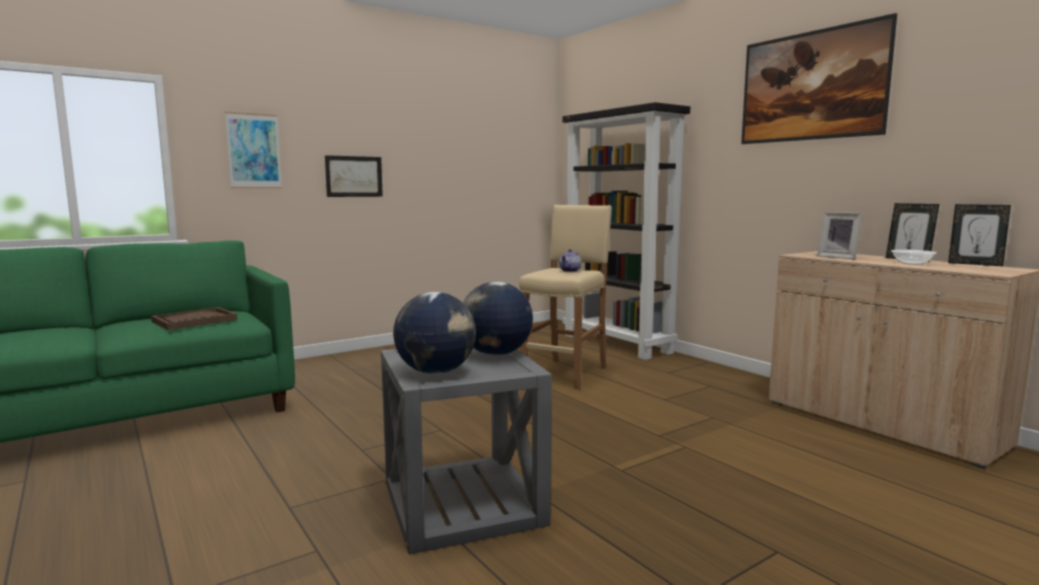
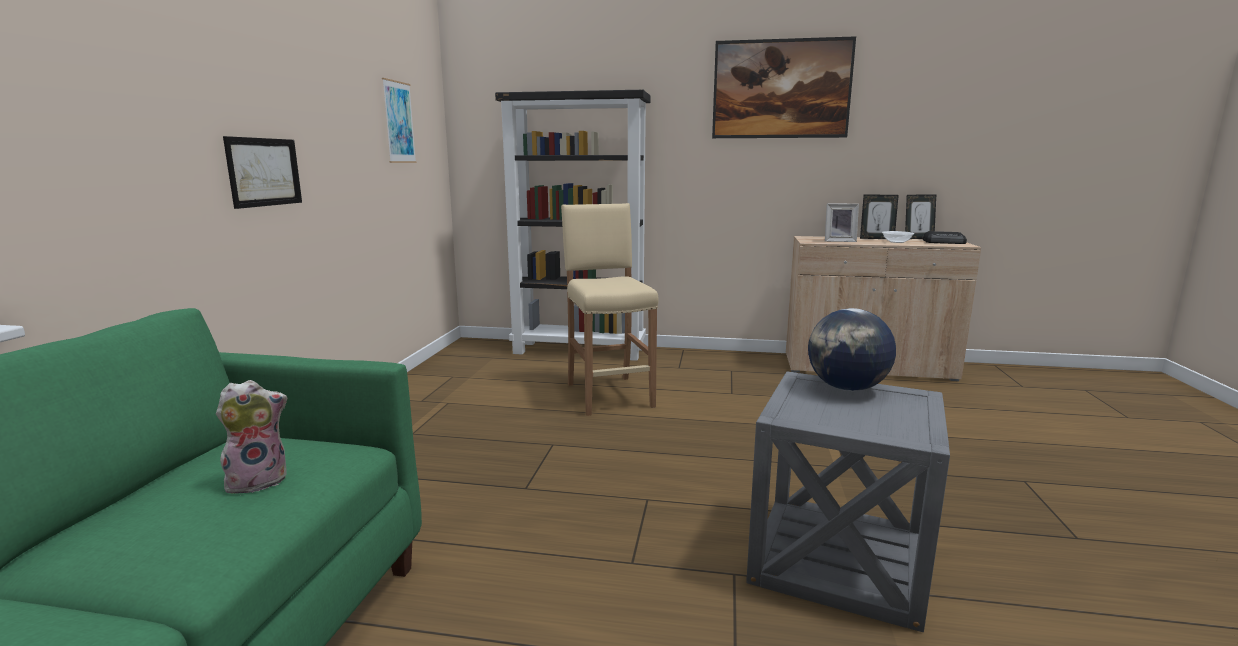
camera: 45 degrees left, 5 degrees up
(194, 321) = (259, 480): brown tray -> plush toy
(254, 151) = (112, 126): picture -> picture (399, 122)
(436, 372) = (892, 425): globe -> none
(570, 271) = (612, 281): teapot -> none
(986, 269) = (945, 242): none -> radio

